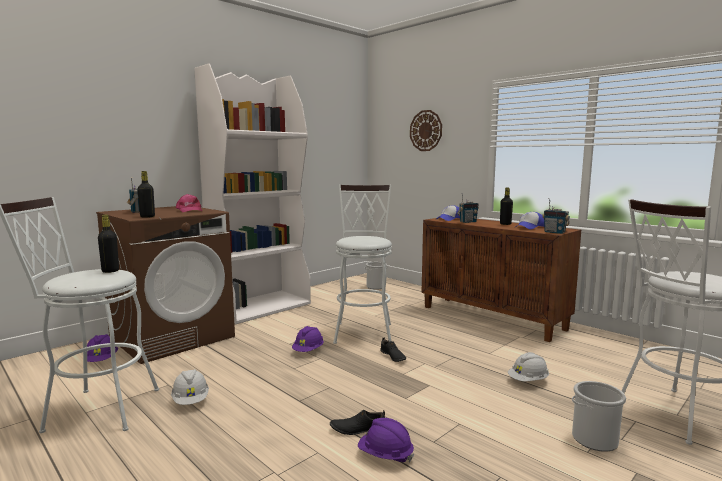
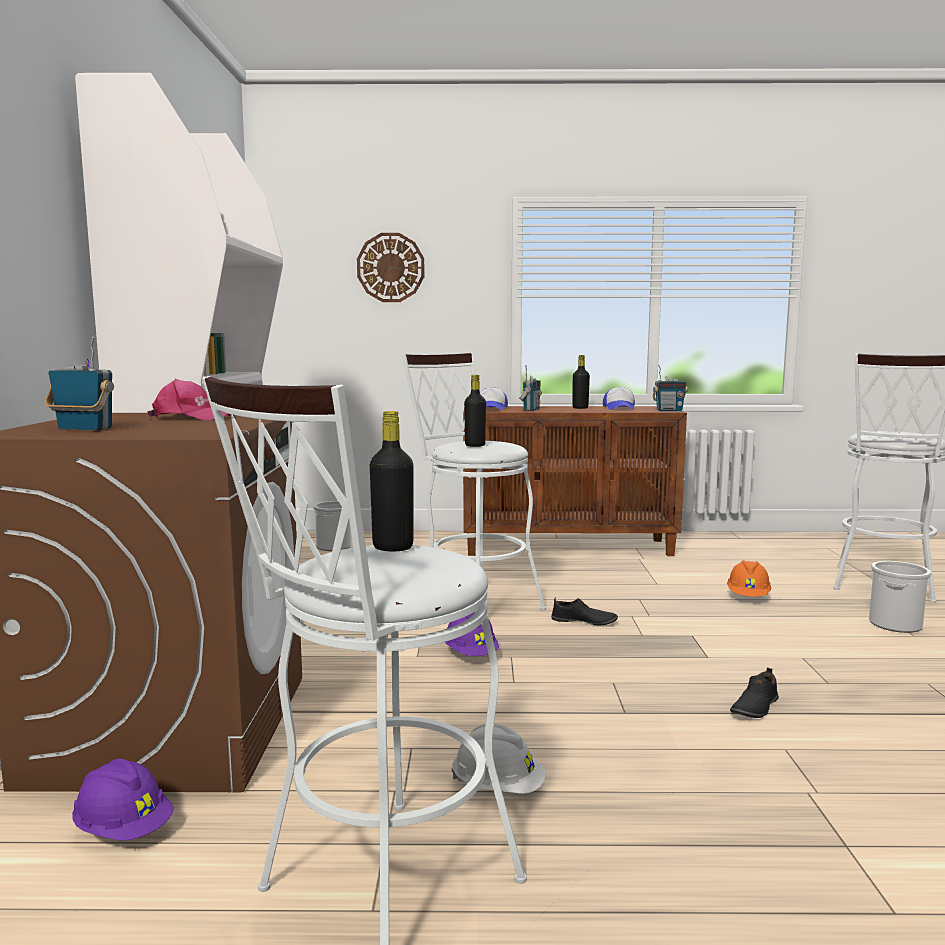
camera: 45 degrees left, 0 degrees up
(147, 217) = (209, 431): black bottle -> black bottle (475, 445)
(385, 455) = (834, 716): purple hard hat -> none
(528, 381) = (748, 597): white hard hat -> orange hard hat

